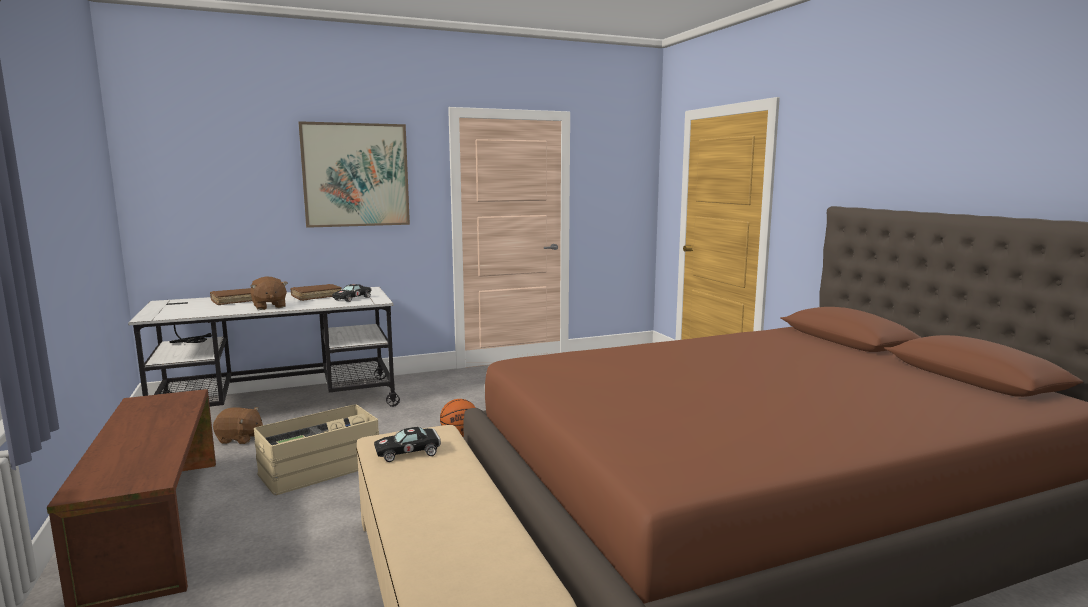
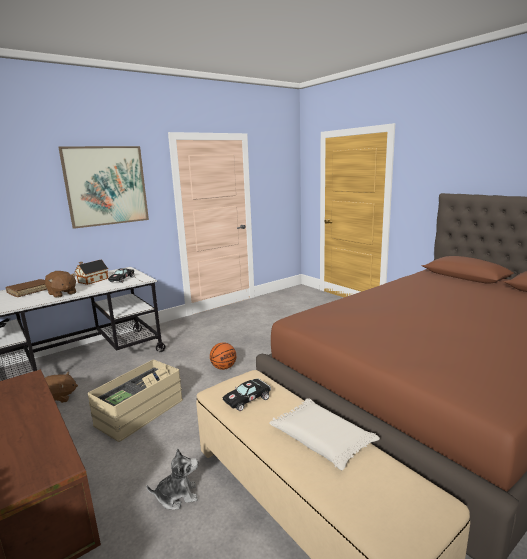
camera: 15 degrees left, 5 degrees up
(300, 563) = (177, 496): none -> plush toy
(316, 297) = (92, 280): brown book -> toy house
(461, 503) = (322, 437): none -> white pillow

